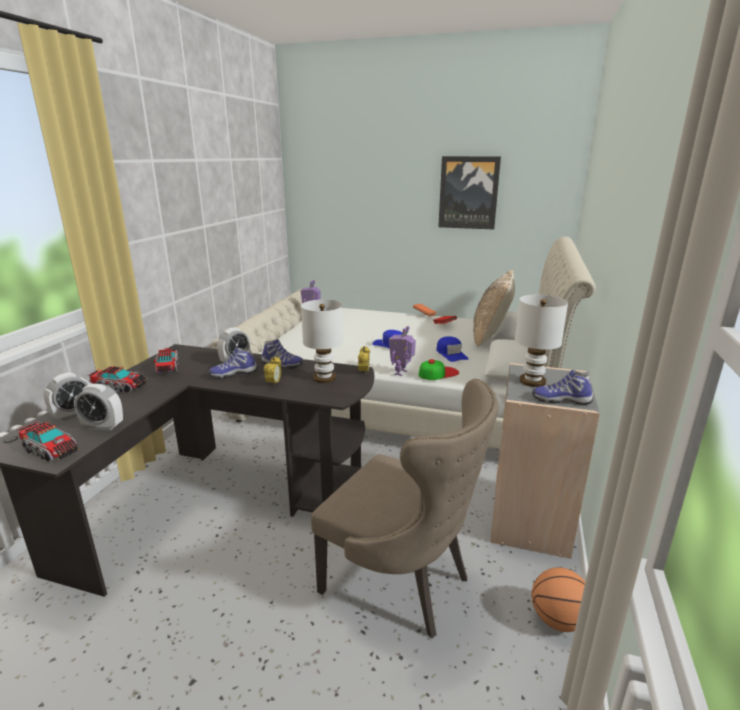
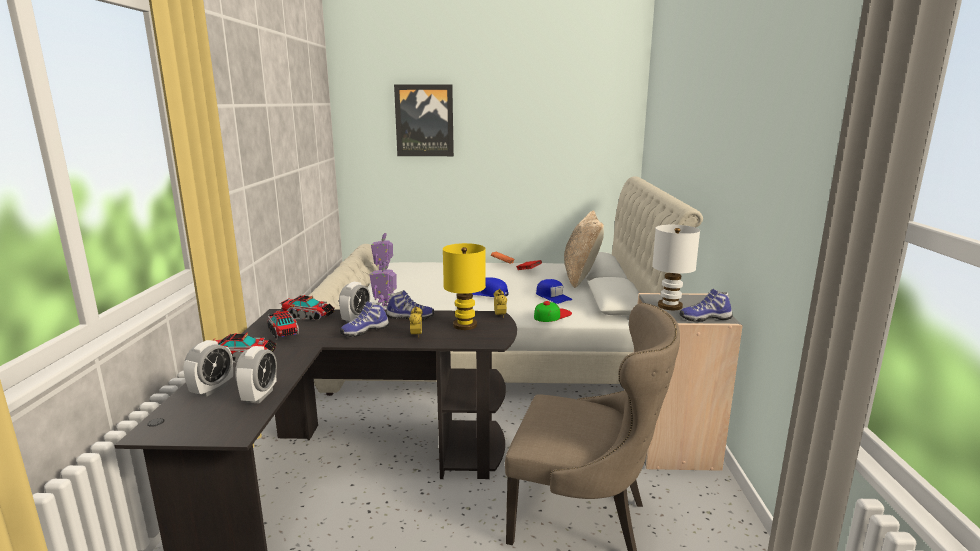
camera: 15 degrees left, 5 degrees down
(50, 450) = (218, 426): toy truck -> toy truck (308, 316)
(103, 426) = (259, 396): alarm clock -> alarm clock turned 75 degrees counterclockwise
(324, 378) = (464, 325): white table lamp -> yellow table lamp
(401, 373) = (515, 318): toy robot -> toy robot (385, 308)
(468, 193) = (536, 137): picture -> picture (424, 120)
(558, 620) = (735, 522): basketball -> none

